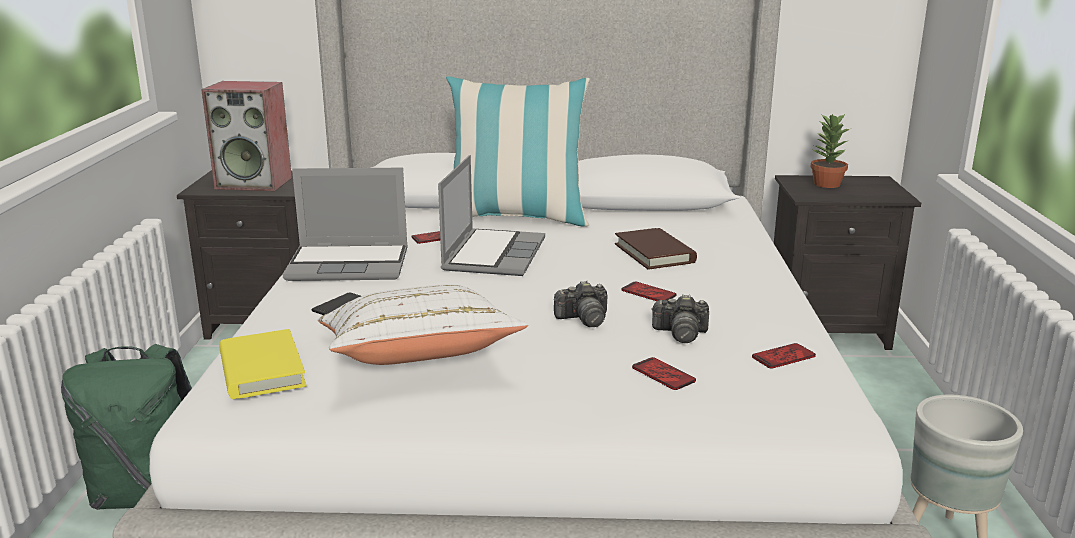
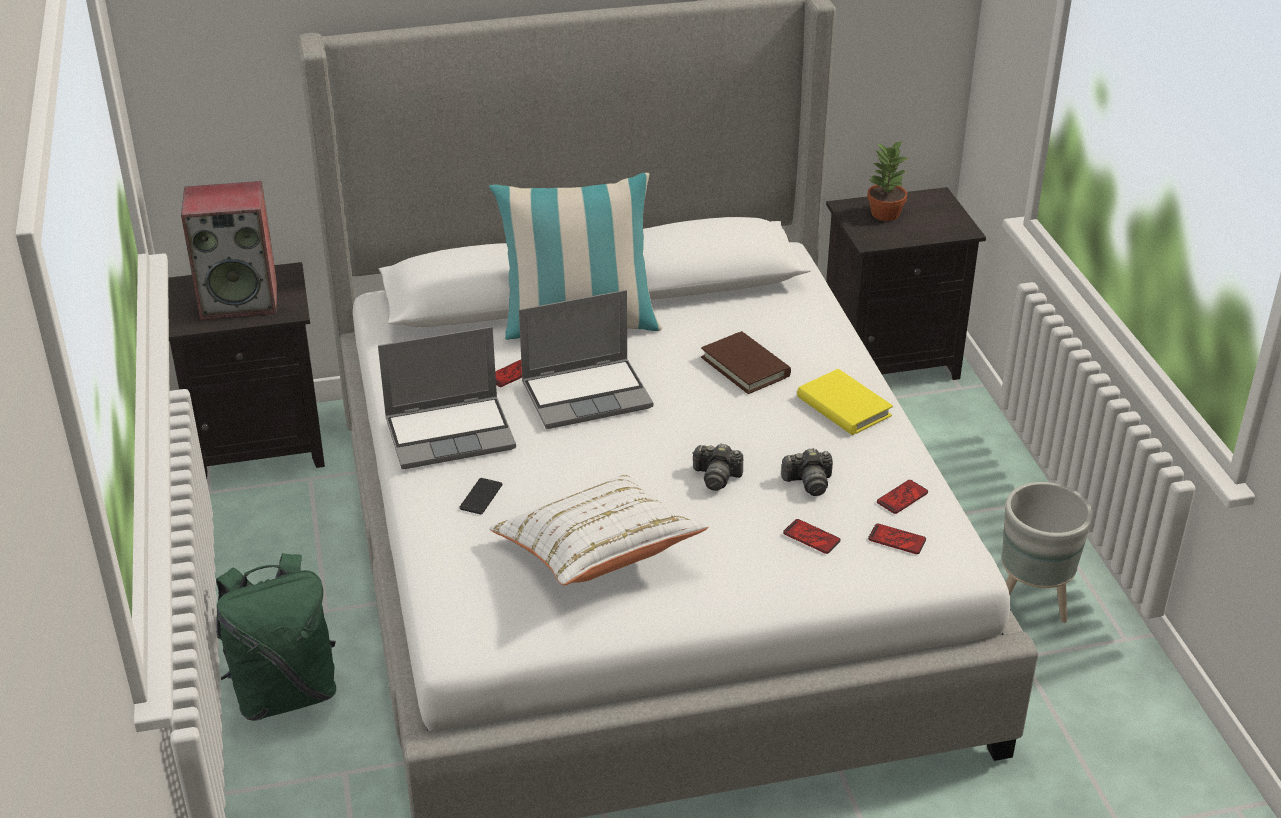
camera: 15 degrees left, 15 degrees up
(261, 370) = (471, 594): yellow book -> yellow book (843, 407)
(493, 254) = (587, 394): laptop -> laptop turned 75 degrees clockwise
(583, 319) = (716, 477): camera -> camera turned 45 degrees clockwise
(648, 293) = (761, 431): phone -> phone (897, 540)

